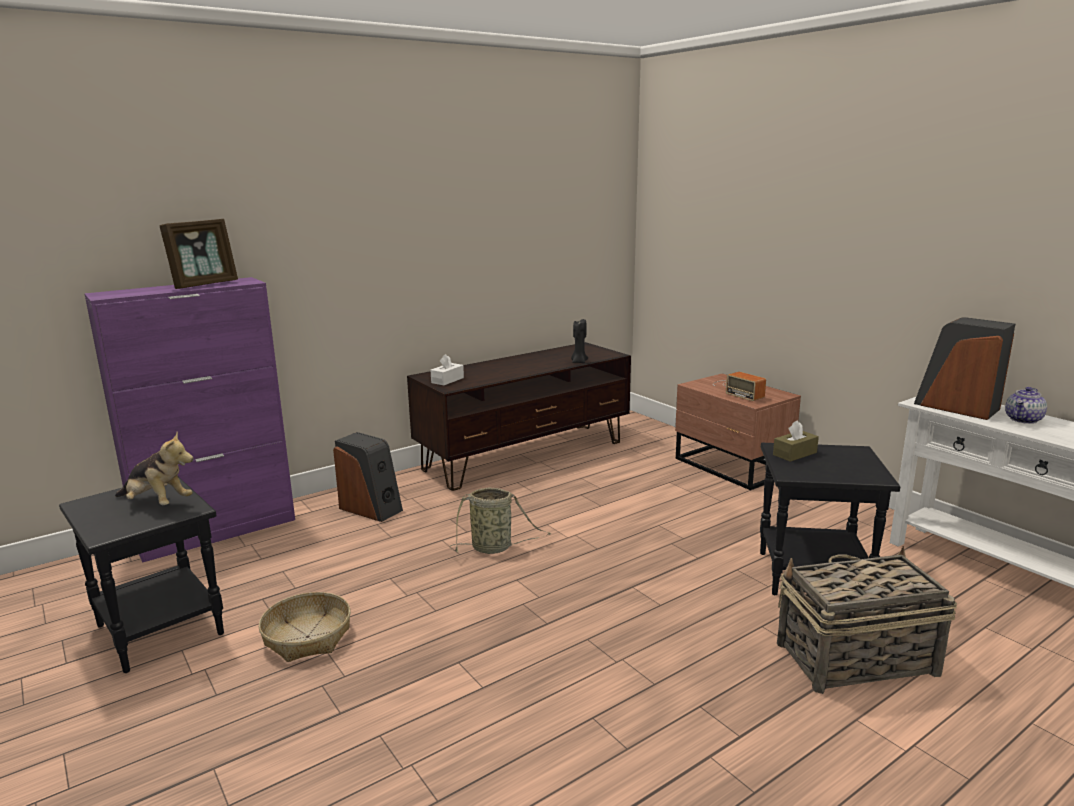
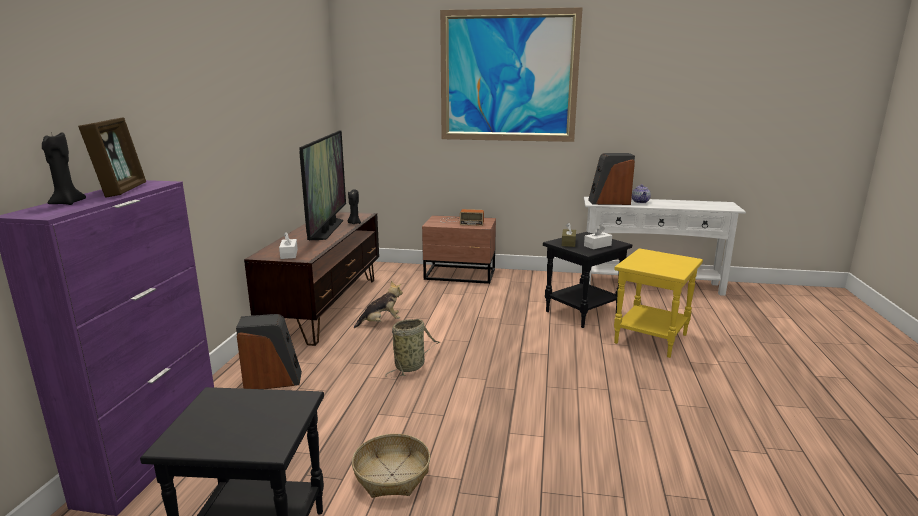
camera: 45 degrees left, 0 degrees up
(144, 289) = (66, 203): none -> black candle
(157, 503) = (256, 410): plush toy -> plush toy (381, 323)
(538, 363) = (327, 229): none -> television
(831, 470) = (597, 245): none -> white tissue box
(839, 175) = (508, 76): none -> picture
(854, 658) = (651, 339): basket -> yellow side table

